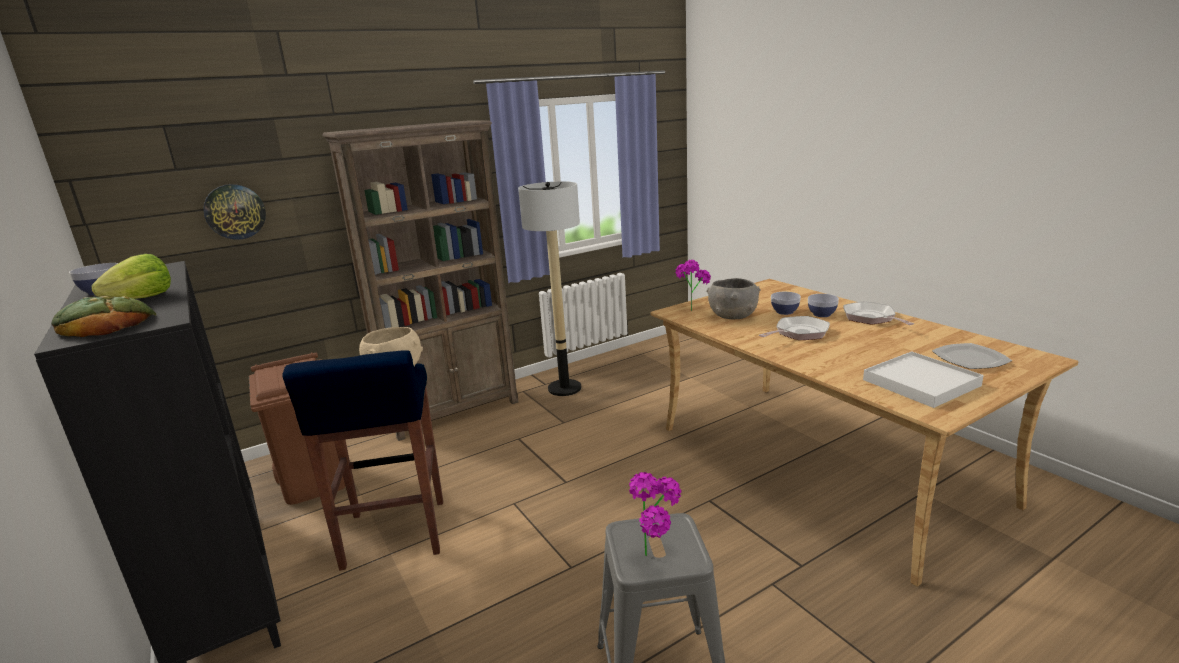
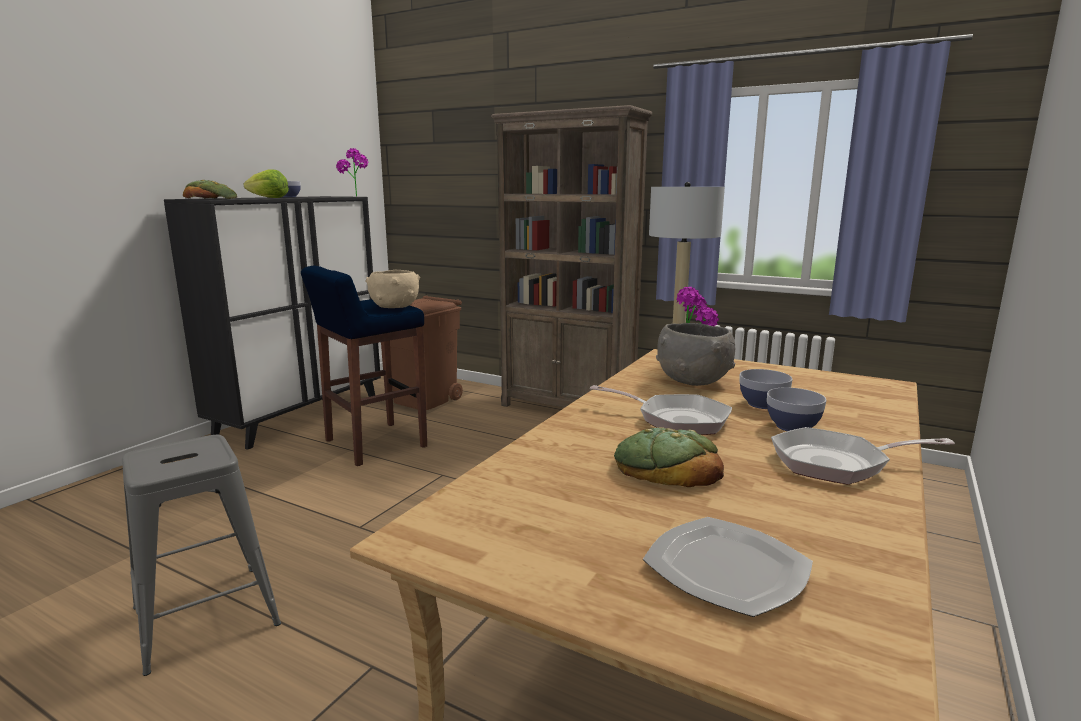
camera: 60 degrees right, 5 degrees down
(235, 211) = (458, 179): wall clock -> none
(658, 557) = (159, 460): potted plant -> potted plant (356, 196)
(864, 348) = (667, 466): none -> bread
(871, 318) = (836, 463): frying pan -> frying pan turned 135 degrees counterclockwise
(920, 383) = (543, 518): white tray -> none

